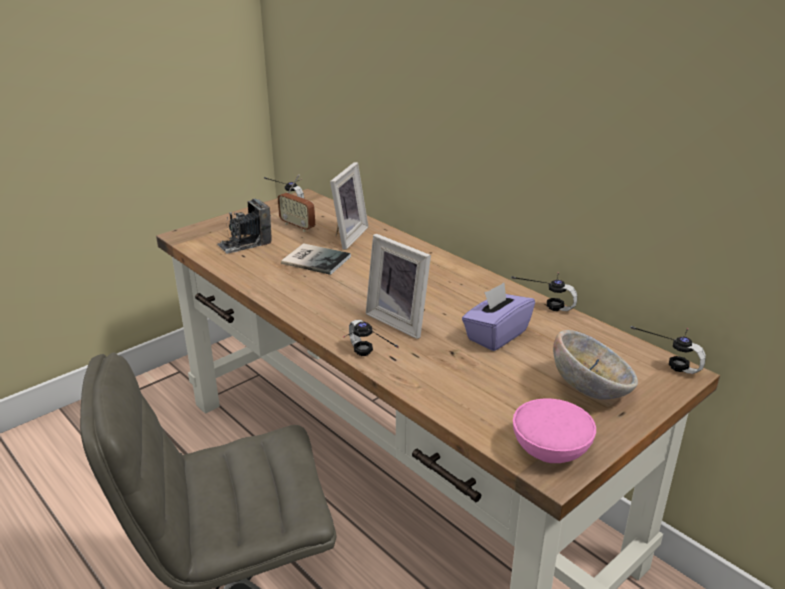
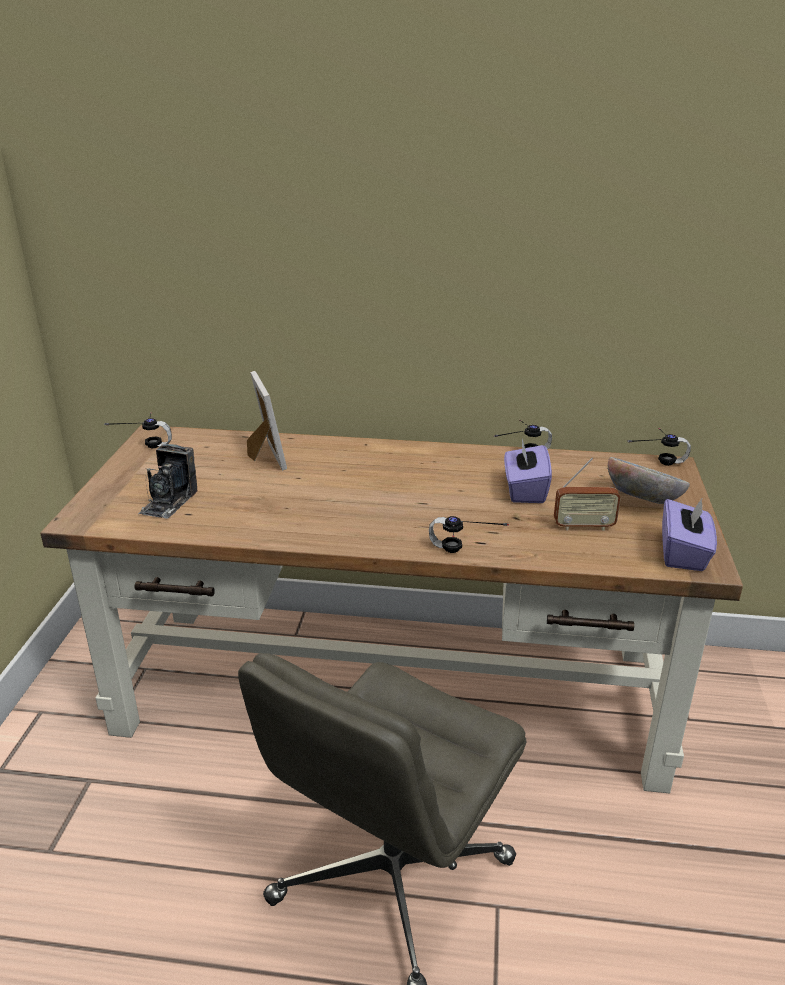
camera: 40 degrees left, 0 degrees up
(297, 226) = (197, 465): radio -> radio (583, 526)
(315, 259) = (271, 489): book -> none
(401, 320) = (437, 510): picture frame -> none
(550, 450) = (683, 553): pink bowl -> purple tissue box

